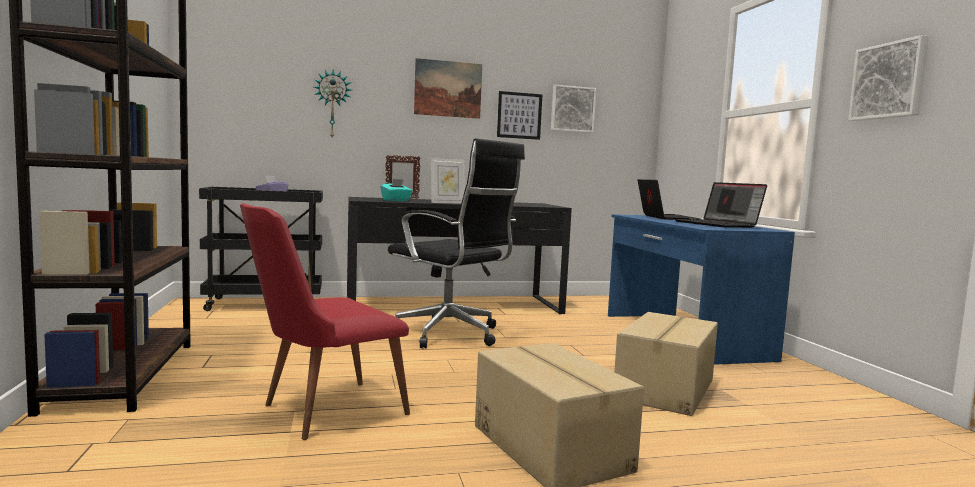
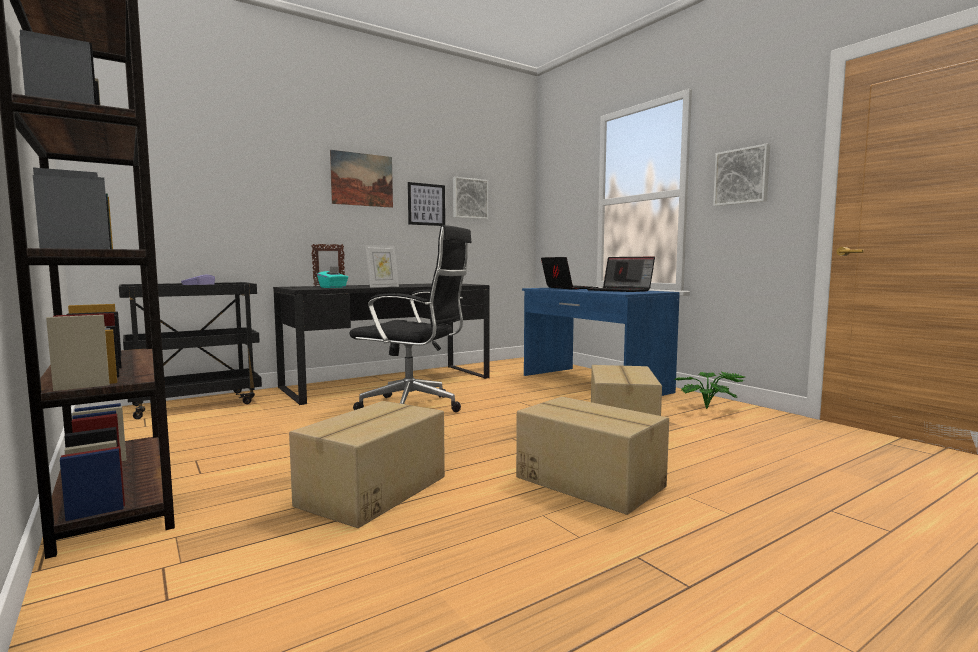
camera: 20 degrees left, 0 degrees up
(321, 411) = (371, 491): red chair -> cardboard box
(332, 104) = (249, 194): wall clock -> none
(807, 389) = (709, 409): none -> potted plant

